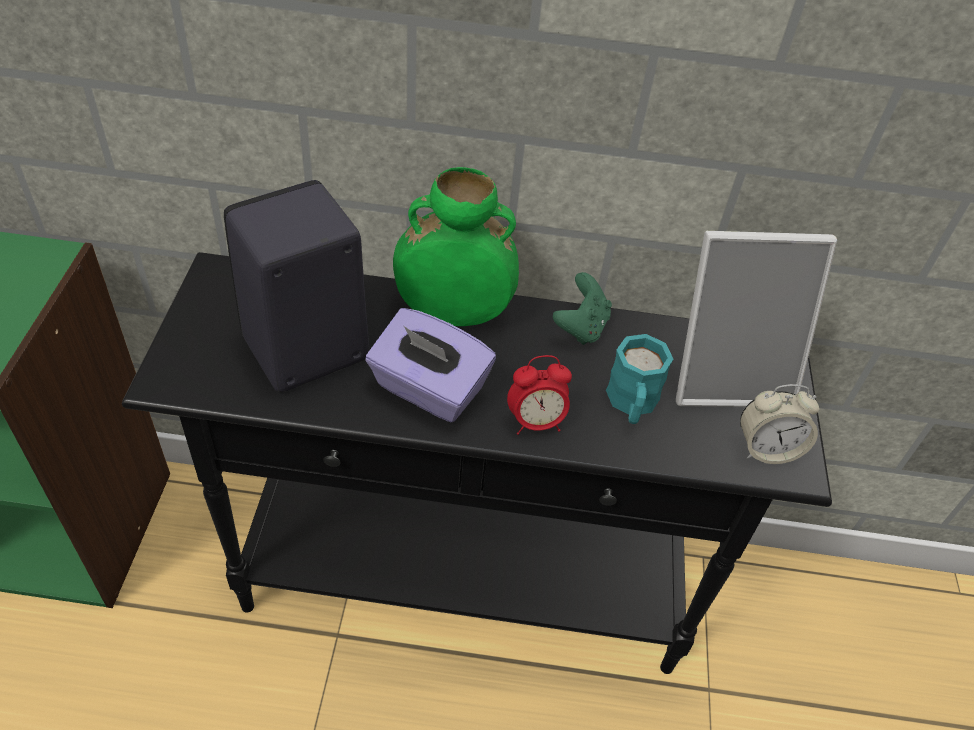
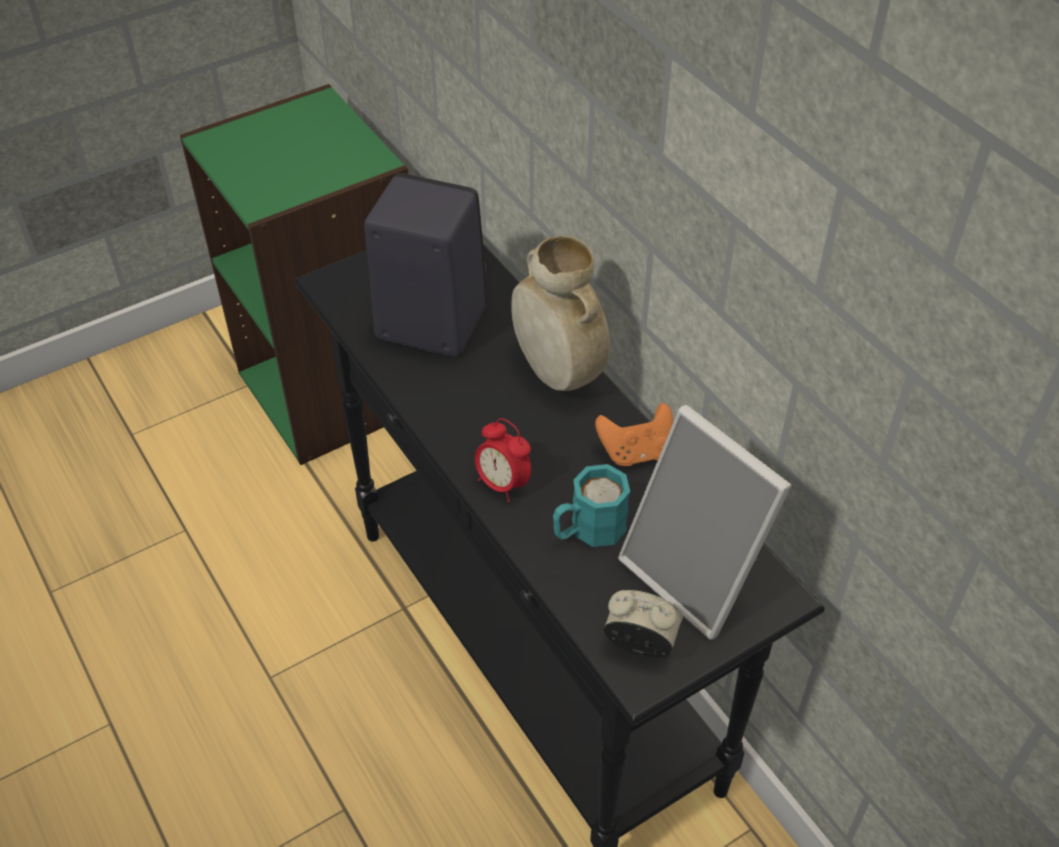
camera: 55 degrees right, 0 degrees up
(428, 389) = (466, 407): purple tissue box -> none
(452, 313) = (556, 372): green vase -> beige vase
(581, 327) = (635, 452): green game controller -> orange game controller
(766, 448) = (640, 644): alarm clock -> alarm clock turned 150 degrees clockwise

